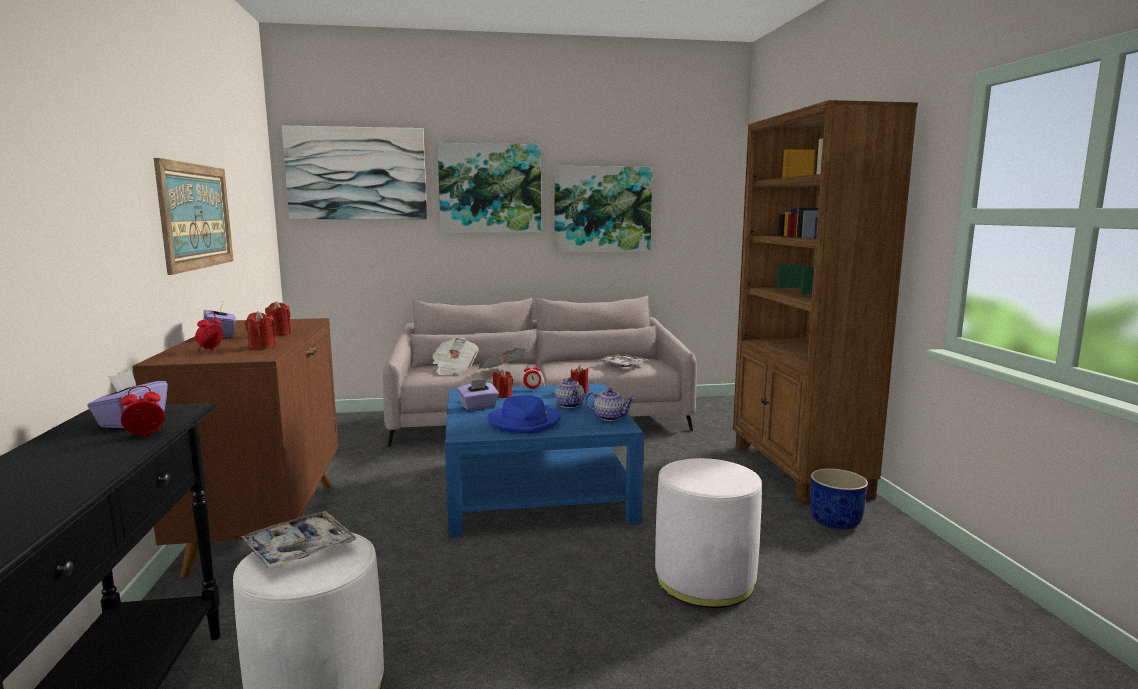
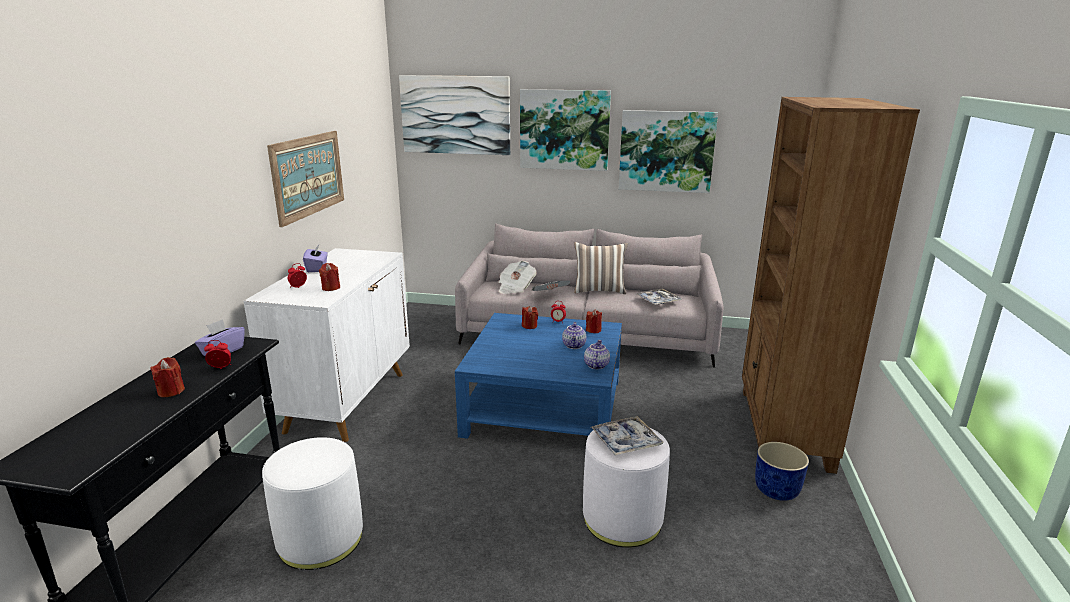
camera: 20 degrees right, 10 degrees up
(267, 524) = (347, 401): brown cabinet -> white cabinet
(280, 333) = (354, 271): red candle -> red candle (171, 391)
(299, 549) = (308, 452): tray -> tray (626, 441)
(478, 406) = (503, 336): purple tissue box -> none
(524, 422) = (525, 359): blue hat -> none
(552, 363) = (599, 290): none -> pillow
(610, 417) = (595, 365): teapot -> teapot turned 120 degrees counterclockwise

